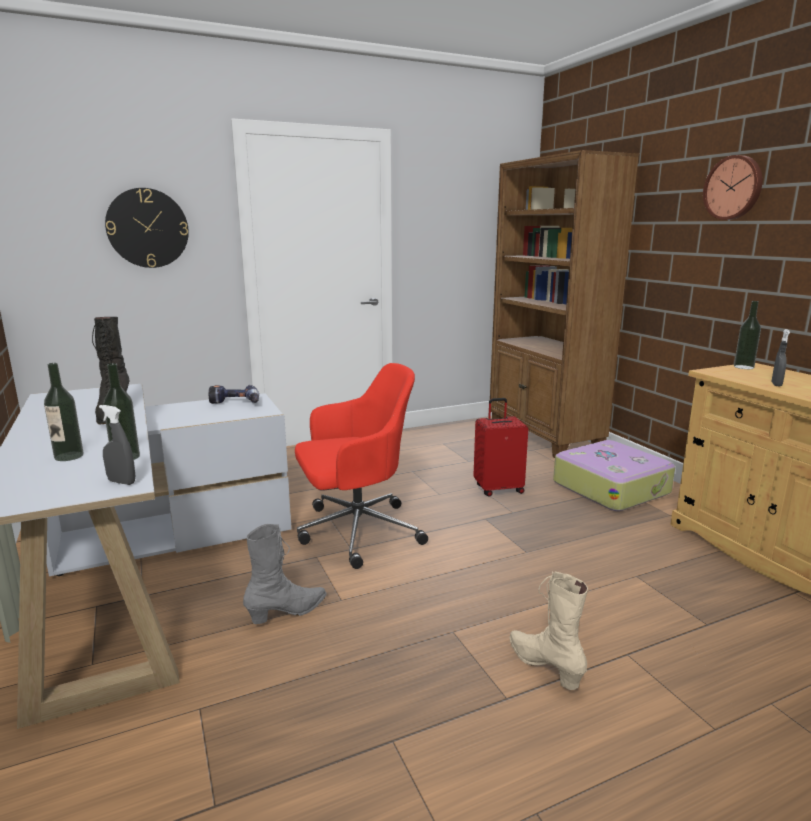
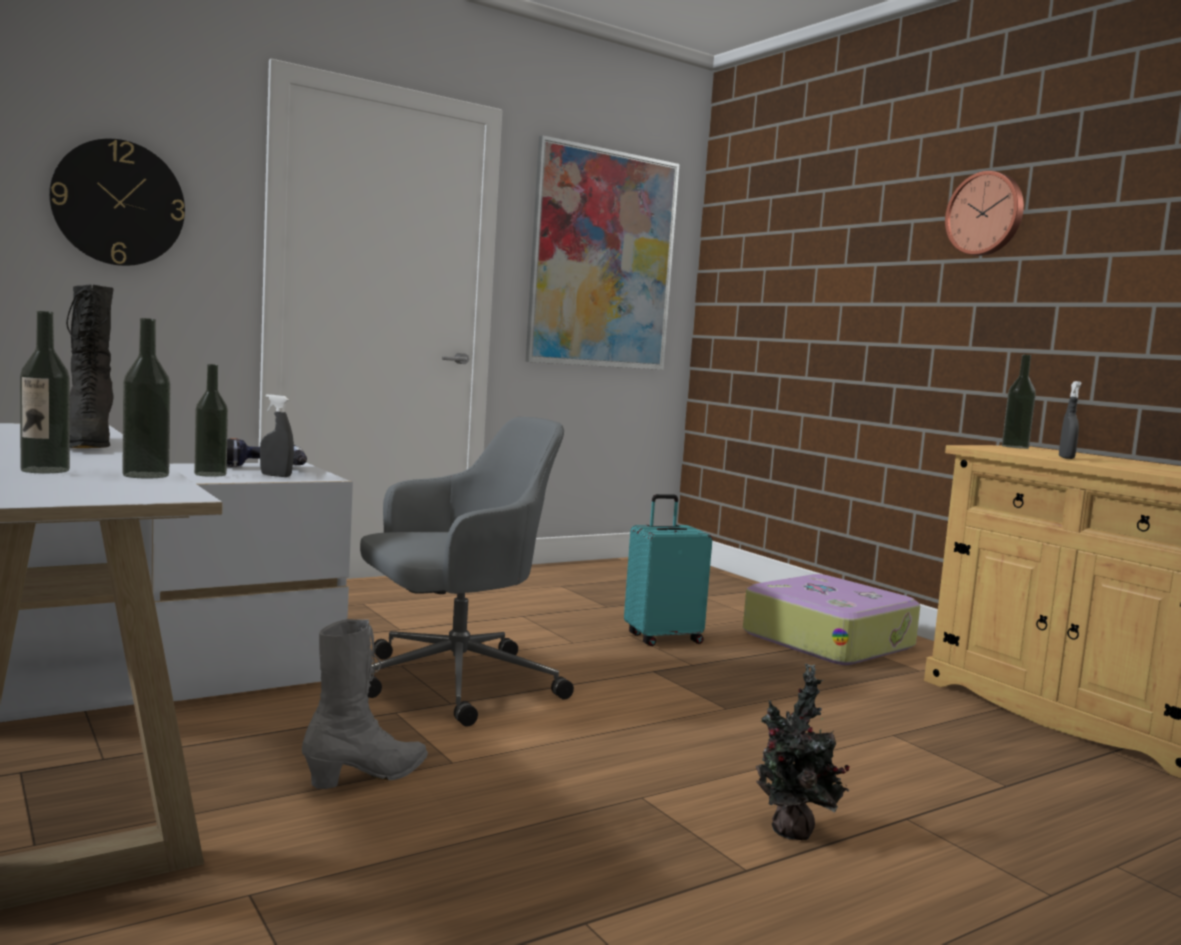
camera: 10 degrees left, 10 degrees down
(121, 482) = (160, 492): grey spray bottle -> grey spray bottle (276, 475)
(199, 414) = (210, 474): none -> bottle
(356, 531) = (453, 683): red office chair -> grey office chair
(467, 224) = (603, 259): none -> picture
(498, 489) = (662, 638): red suitcase -> turquoise suitcase
(544, 437) = (714, 583): brown bookcase -> none
(544, 666) = (792, 833): beige boot -> potted plant

